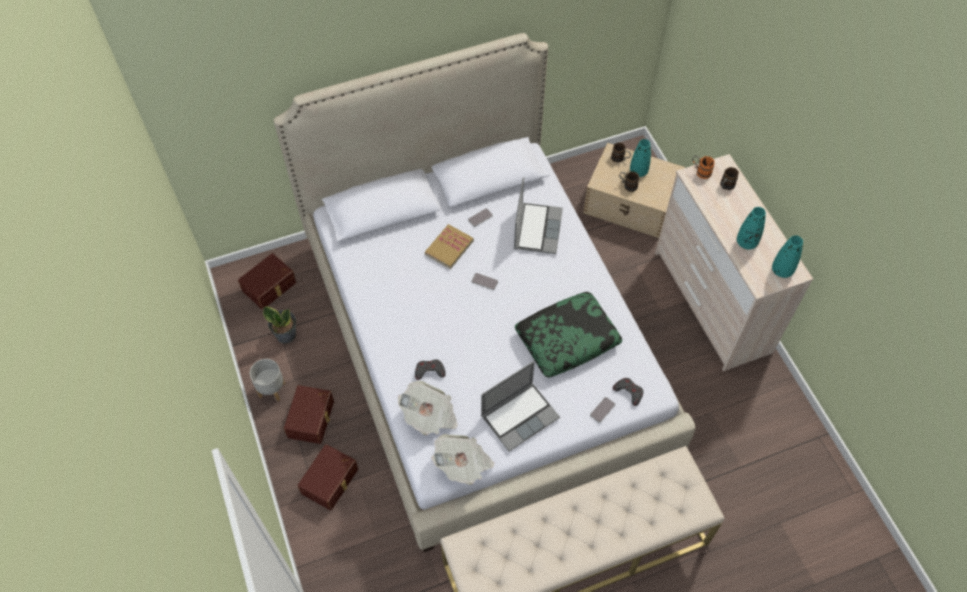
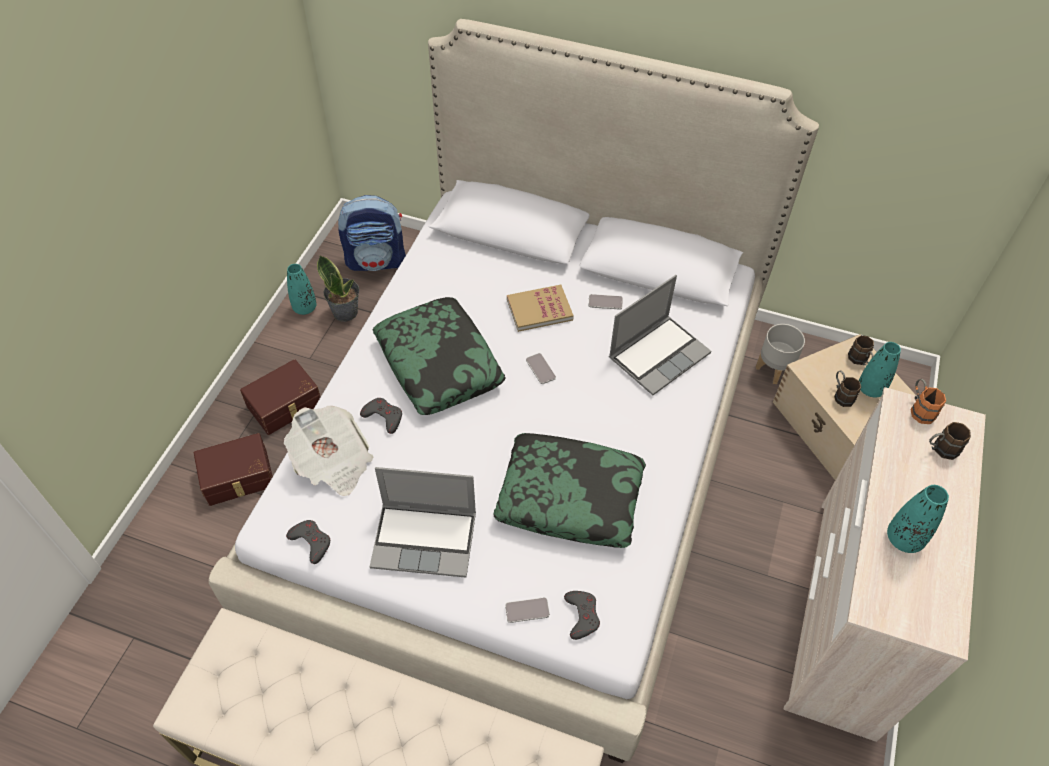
camera: 40 degrees right, 5 degrees down
(270, 287) = (377, 260): brown storage box -> backpack
(272, 389) = (281, 352): grey planter -> grey planter (774, 370)
(427, 319) = (439, 364): none -> pillow
(463, 464) = (311, 542): newspaper -> grey game controller
(782, 270) = (925, 612): turquoise vase -> turquoise vase (305, 308)

